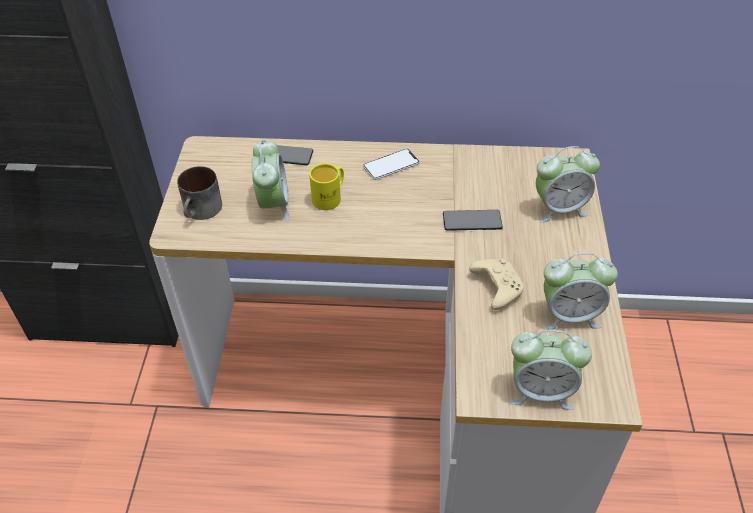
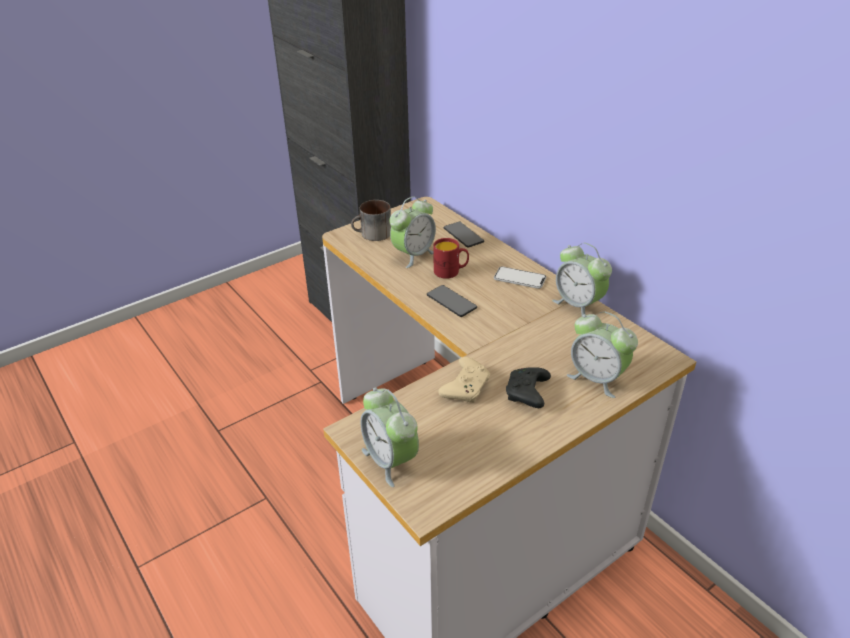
camera: 50 degrees right, 10 degrees down
(330, 197) = (451, 272): yellow mug -> red mug
(472, 221) = (517, 342): phone -> phone (451, 302)
(540, 257) = (527, 394): none -> black game controller
(569, 315) = (486, 439): alarm clock -> alarm clock (578, 305)

